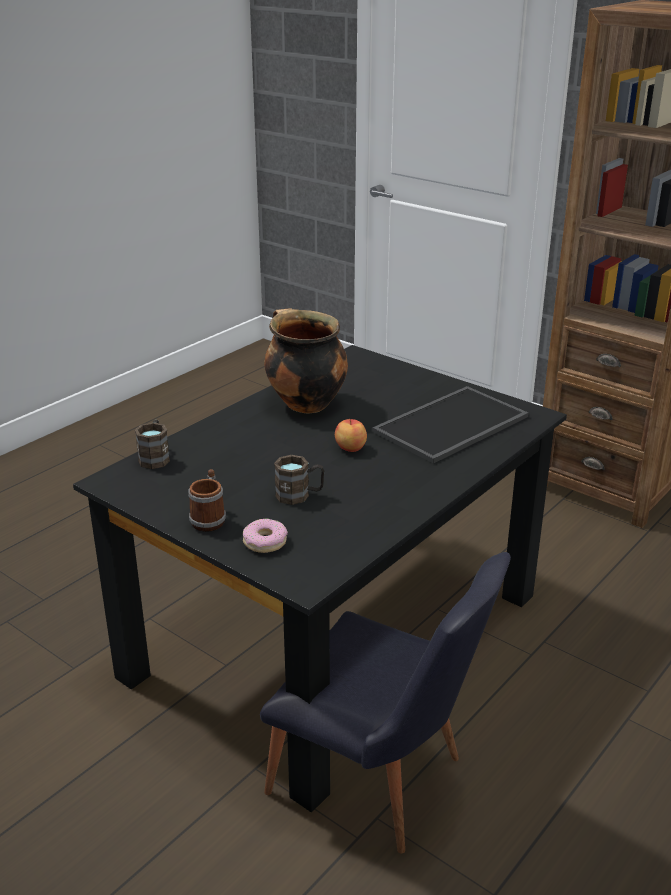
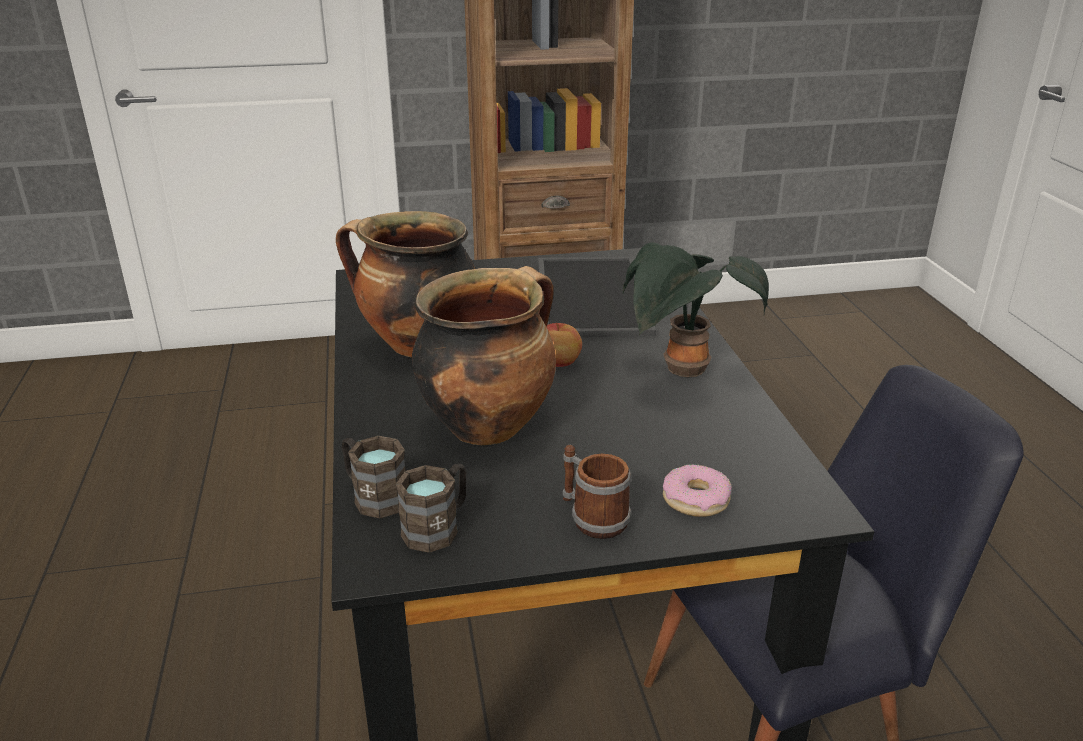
camera: 50 degrees left, 0 degrees up
(255, 456) = (488, 424): none -> cooking pot
(299, 495) = (619, 433): brown mug -> brown mug (438, 527)
(401, 489) = (683, 372): none -> potted plant

